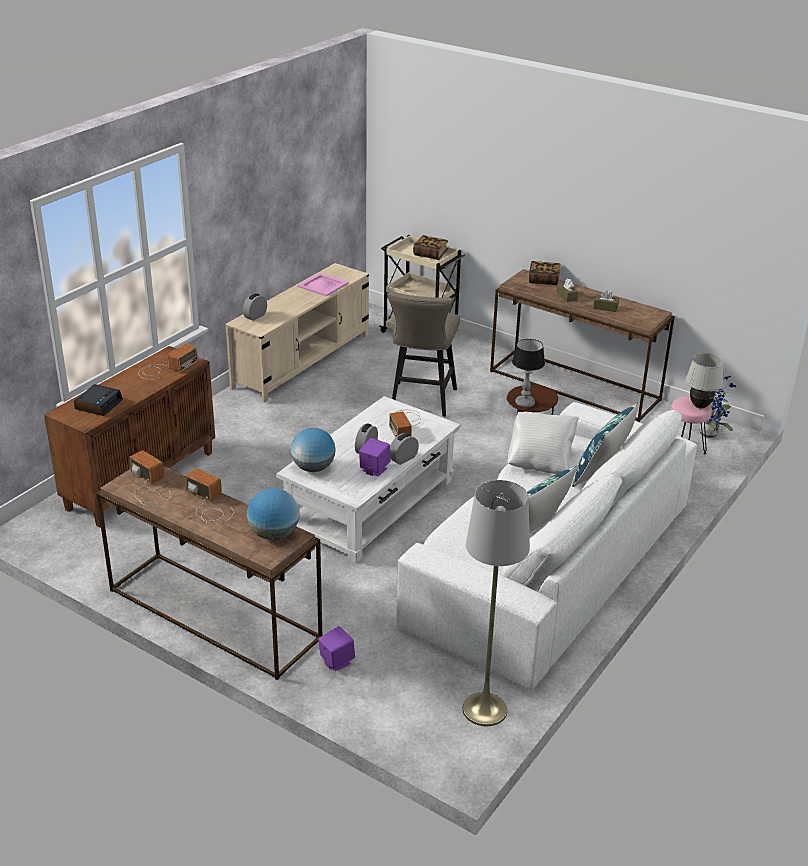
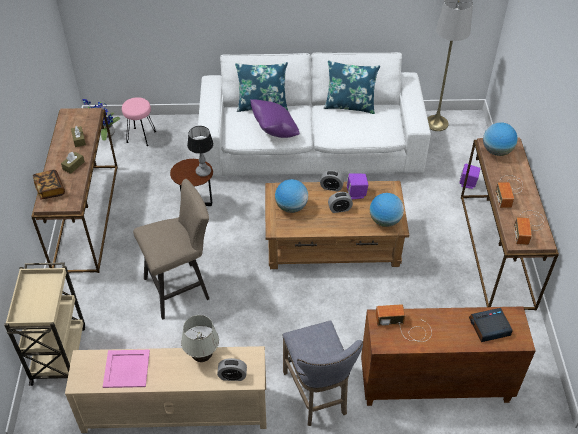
camera: 125 degrees left, 15 degrees up
(221, 421) = (317, 396): none -> grey stool
(371, 505) = (333, 243): white coffee table -> brown coffee table
(405, 424) = (291, 207): radio -> globe
(430, 254) = (34, 292): book -> none
(540, 461) = (274, 131): white pillow -> purple pillow
(700, 406) = (135, 101): white table lamp -> white table lamp (202, 357)

